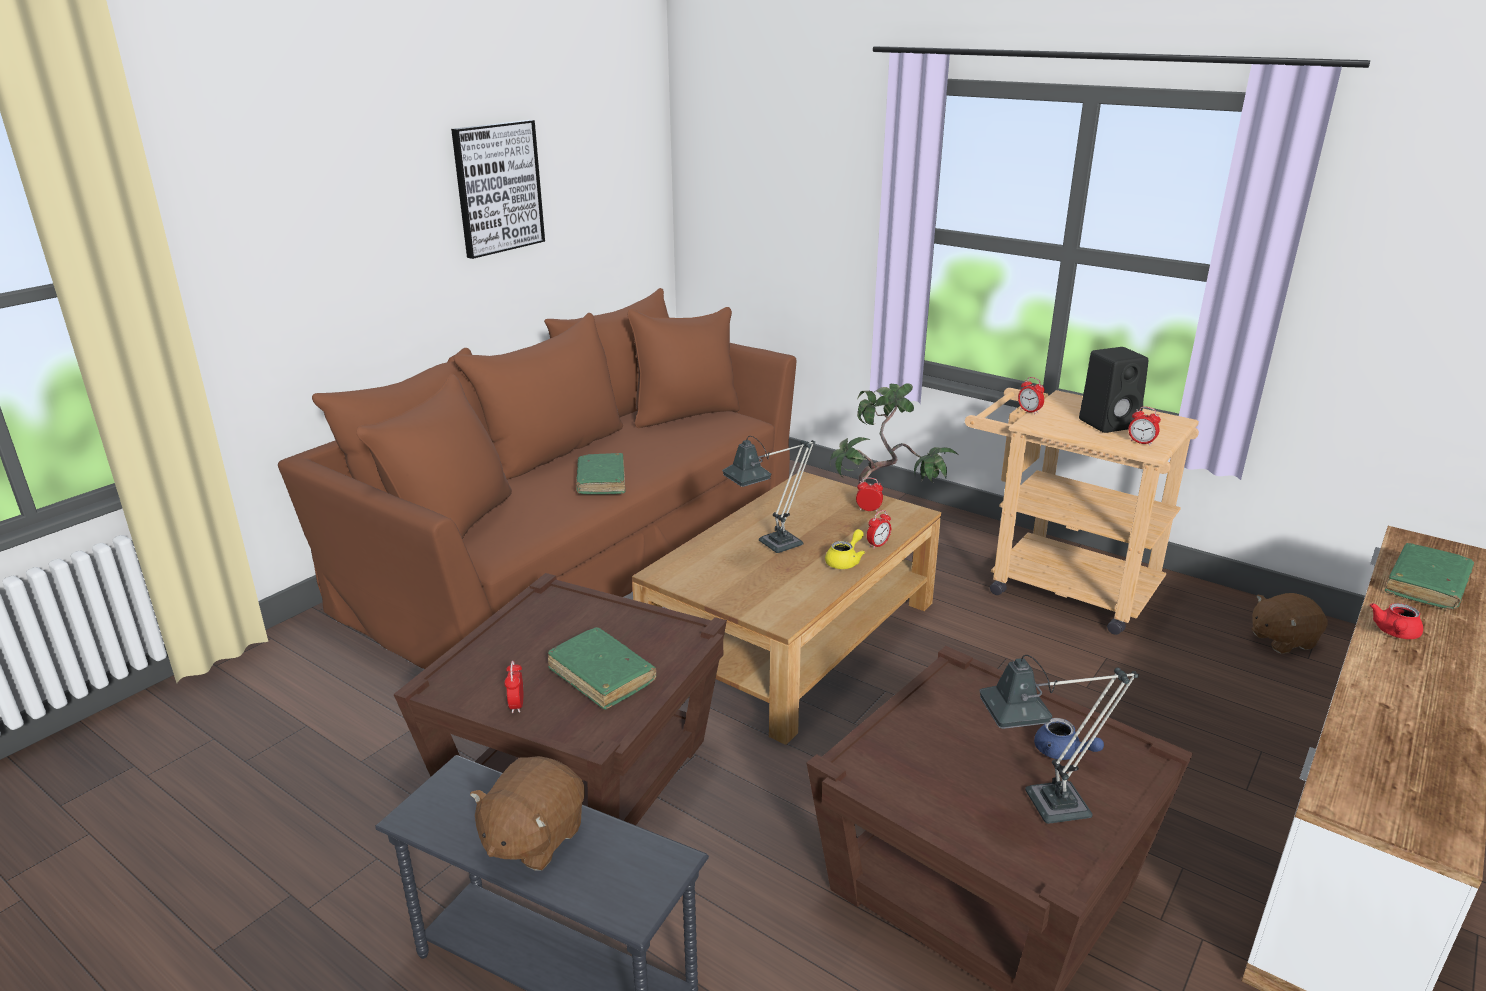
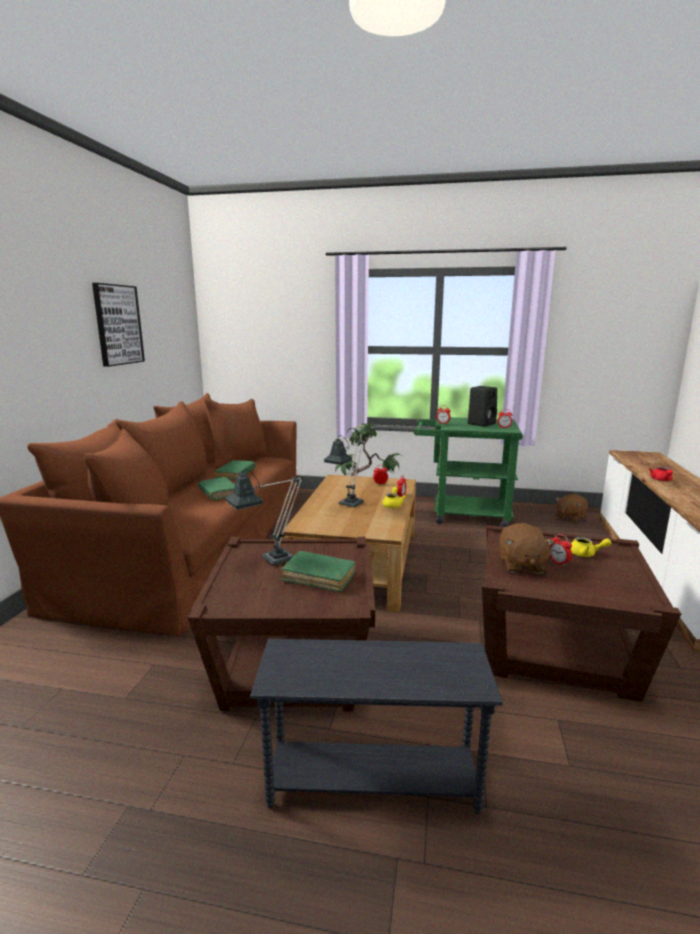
camera: 25 degrees left, 10 degrees down
(517, 705) = (280, 604): alarm clock -> alarm clock (558, 562)
(532, 838) = (370, 667): brown plush toy -> brown plush toy (521, 565)
(1043, 807) = (606, 577): table lamp -> table lamp (271, 561)
(1058, 584) = (462, 515): beige cart -> green cart
(1062, 752) = (586, 554): blue teapot -> yellow teapot
(1426, 585) = (649, 464): green book -> green book (235, 474)

